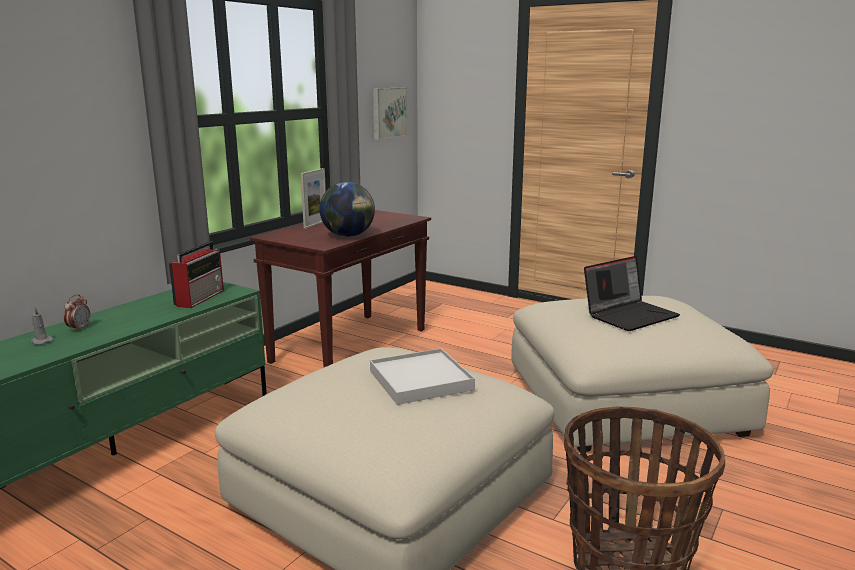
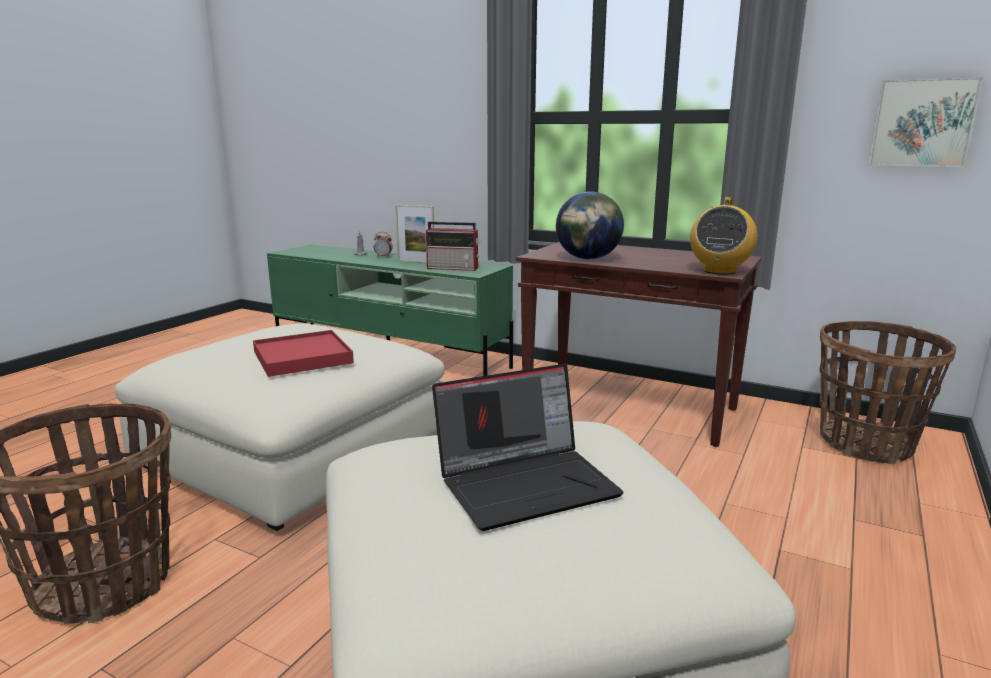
camera: 85 degrees right, 0 degrees up
(315, 224) = (636, 249): picture frame -> picture frame (416, 262)
(408, 218) = (719, 271): none -> radio
(420, 380) = (303, 357): white tray -> red tray
(427, 298) = (866, 444): none -> basket
(630, 315) = (527, 483): laptop -> laptop turned 75 degrees counterclockwise

